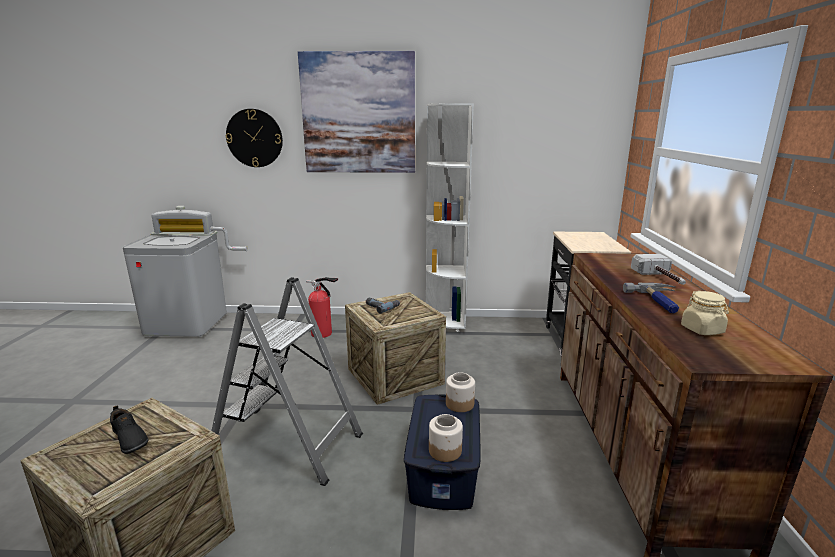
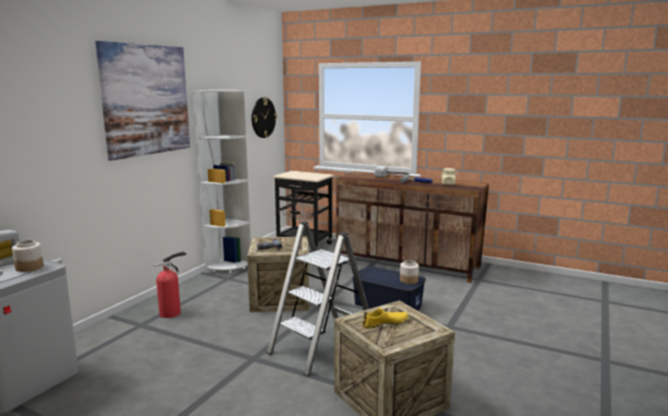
camera: 65 degrees left, 5 degrees down
(129, 439) = (385, 323): black shoe -> yellow shoe
(254, 138) = (54, 131): wall clock -> wall clock (263, 117)
(460, 404) = (371, 270): jar -> jar (29, 267)

